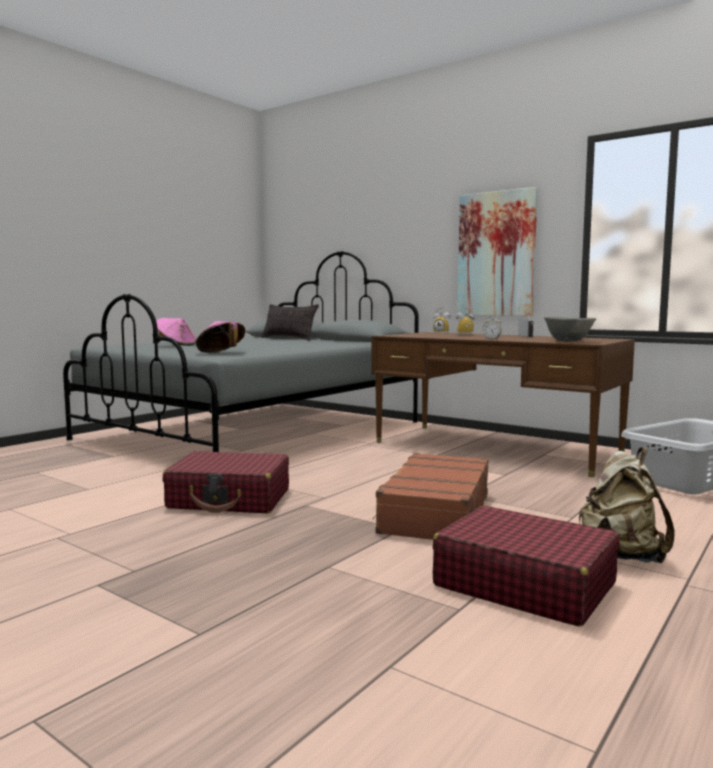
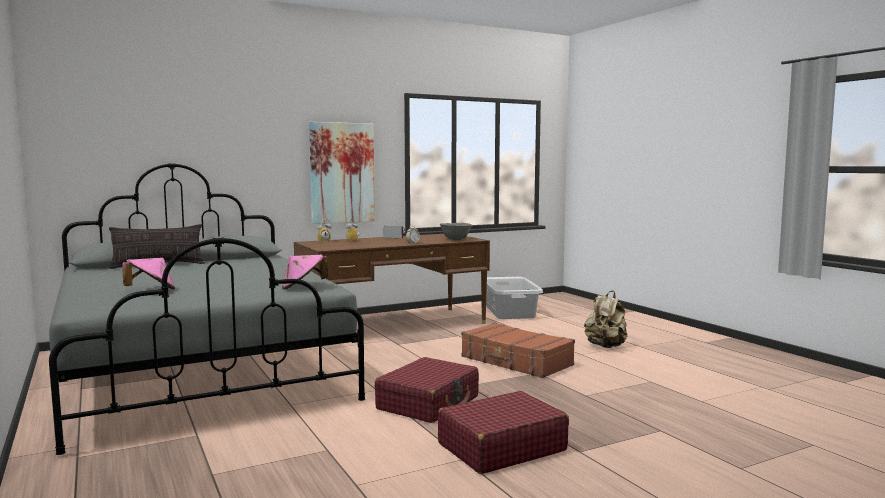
camera: 65 degrees left, 0 degrees up
(524, 584) = (629, 367): red suitcase -> red suitcase (501, 447)

